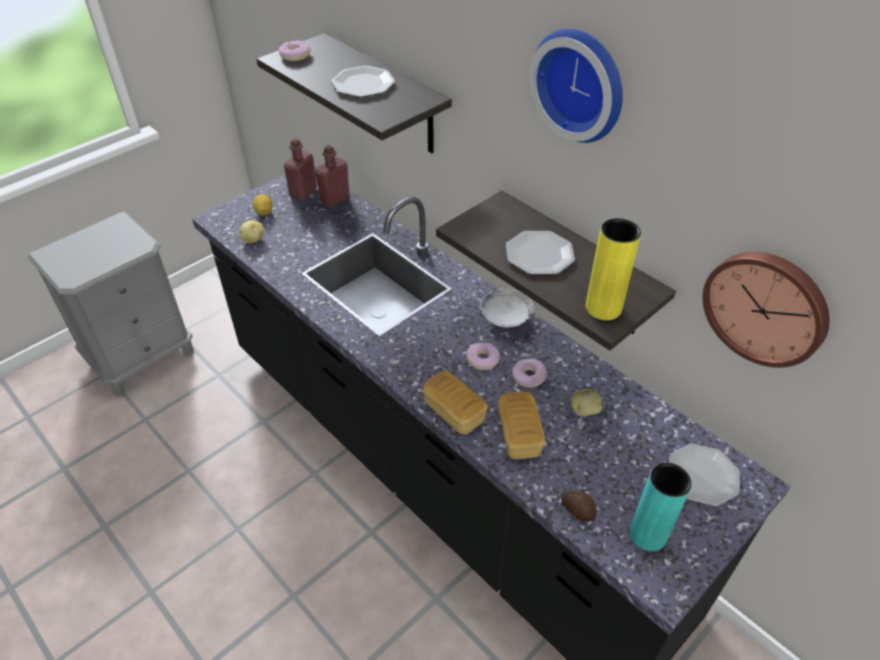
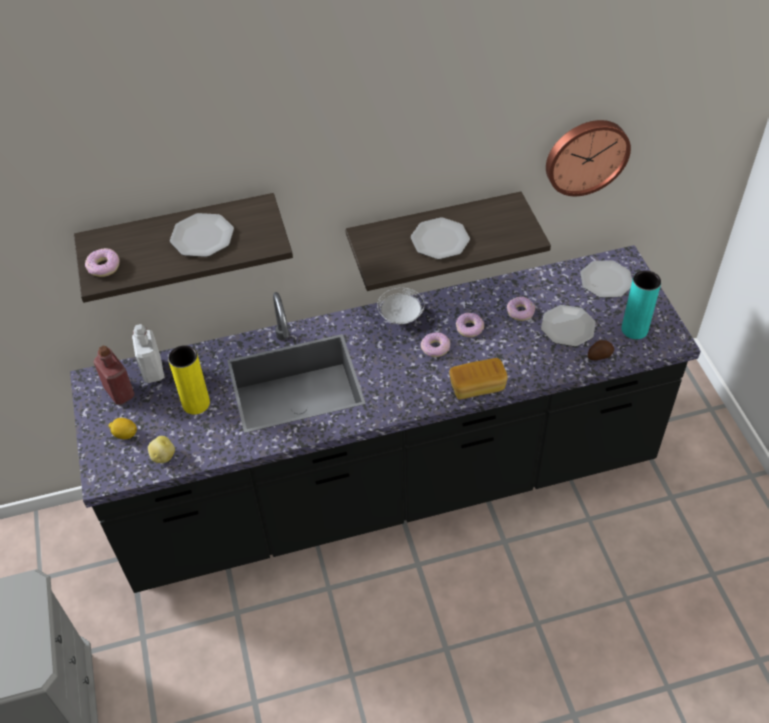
camera: 60 degrees left, 5 degrees up
(335, 200) = (153, 371): red bottle -> white bottle
(519, 435) = (520, 358): bread -> none
(581, 84) = (411, 108): wall clock -> none
(585, 411) = (520, 312): potato -> donut
(598, 463) = (568, 327): none -> plate
(603, 308) = (516, 233): yellow vase -> yellow vase (196, 403)

